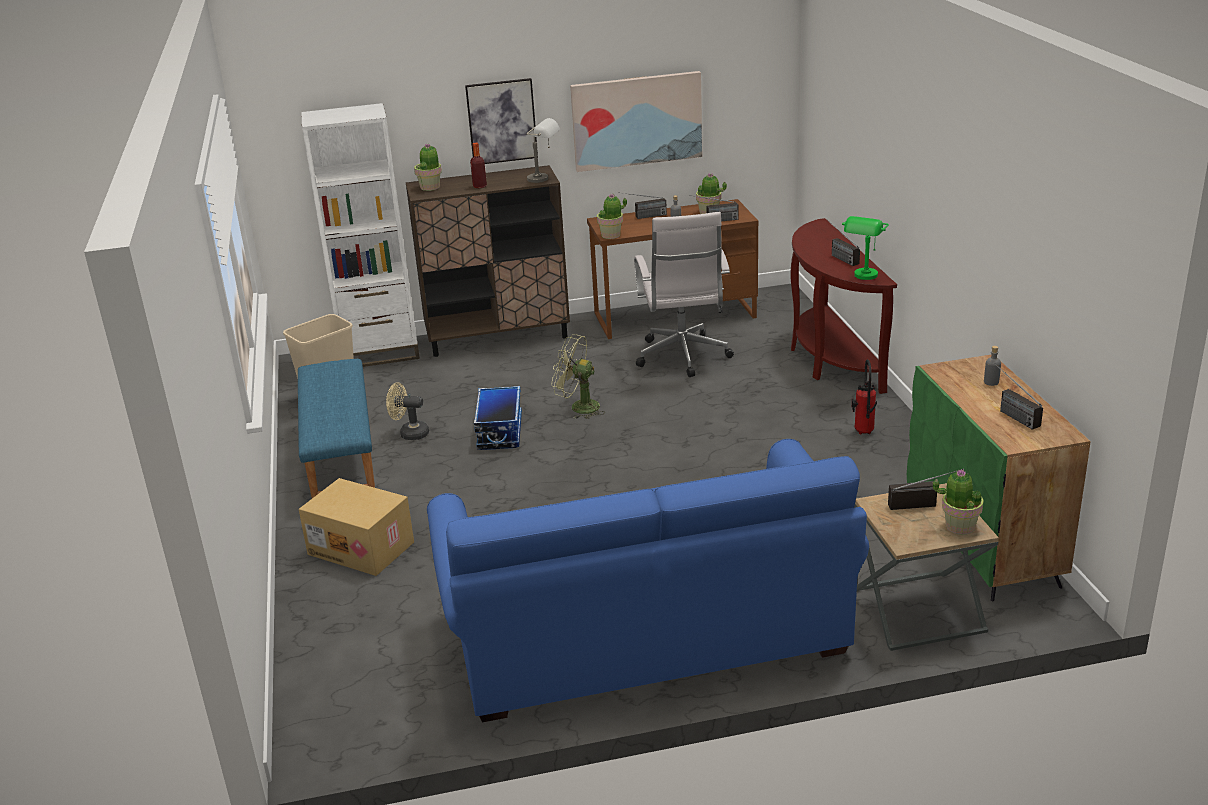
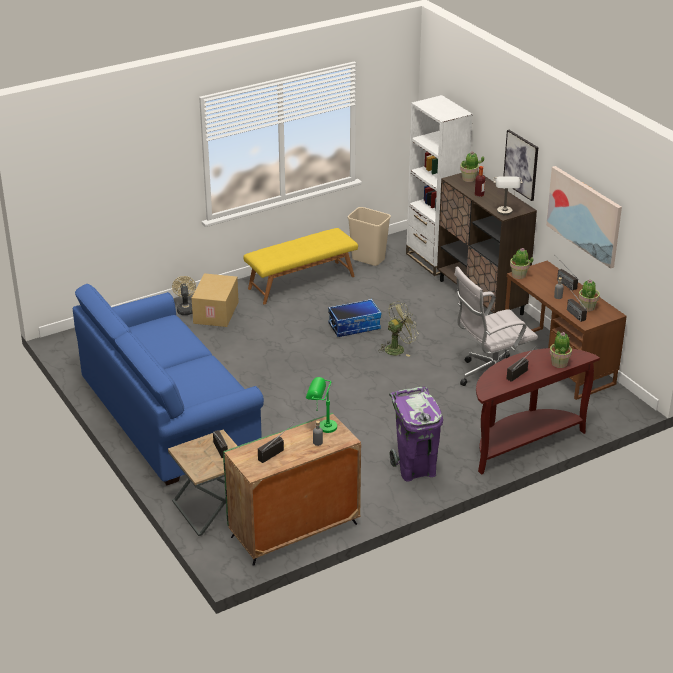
camera: 70 degrees right, 5 degrees up
(340, 459) = (301, 282): blue bench -> yellow bench
(409, 433) = (338, 296): beige fan -> beige fan (185, 309)
(578, 407) = (398, 348): green fan -> green fan turned 60 degrees clockwise
(863, 433) = (415, 469): fire extinguisher -> purple trash can
(864, 278) = (485, 386): green table lamp -> green table lamp (321, 426)
(959, 526) = (202, 468): potted plant -> potted plant (559, 363)

